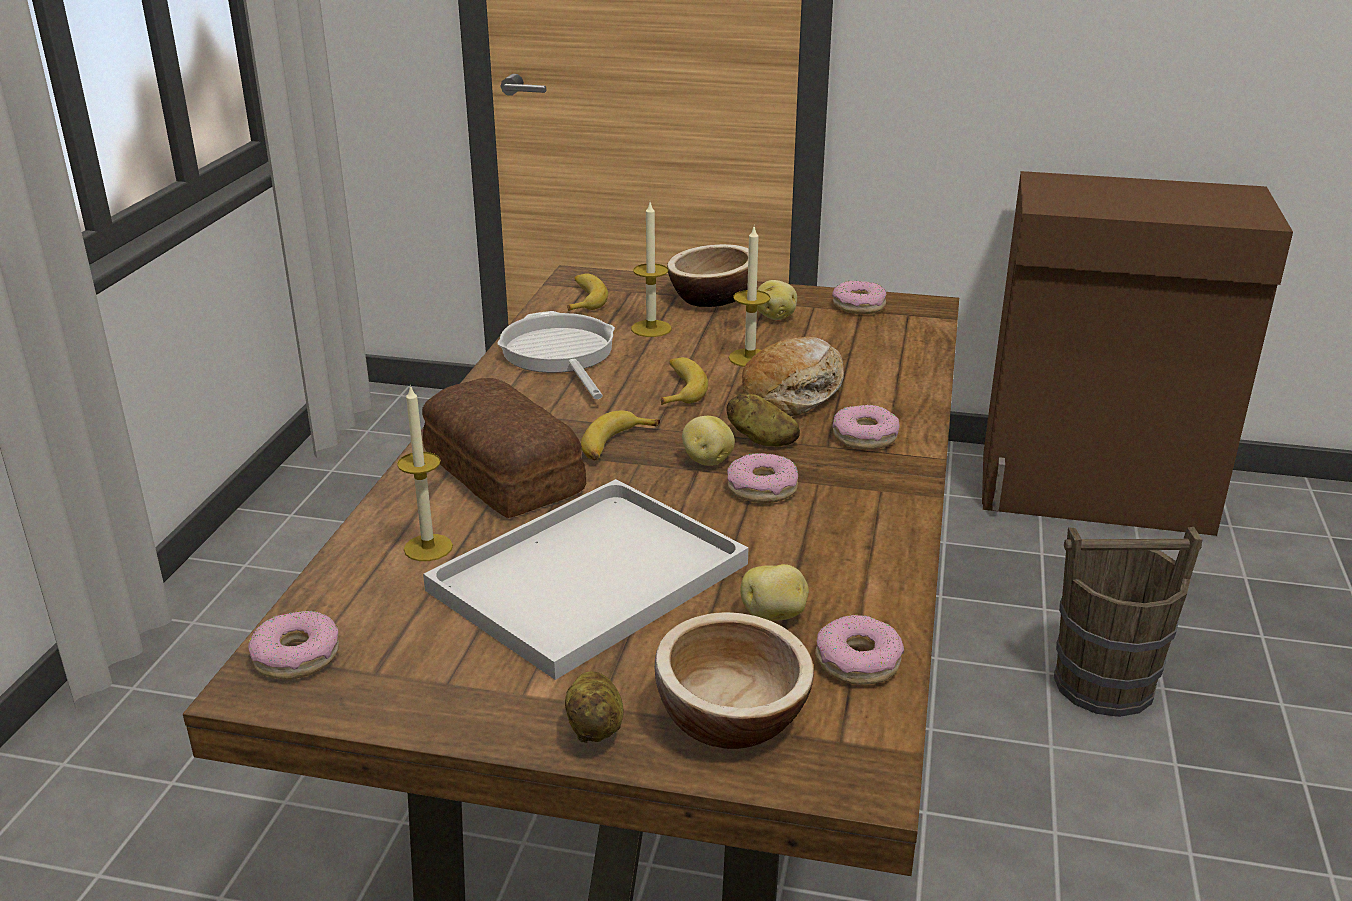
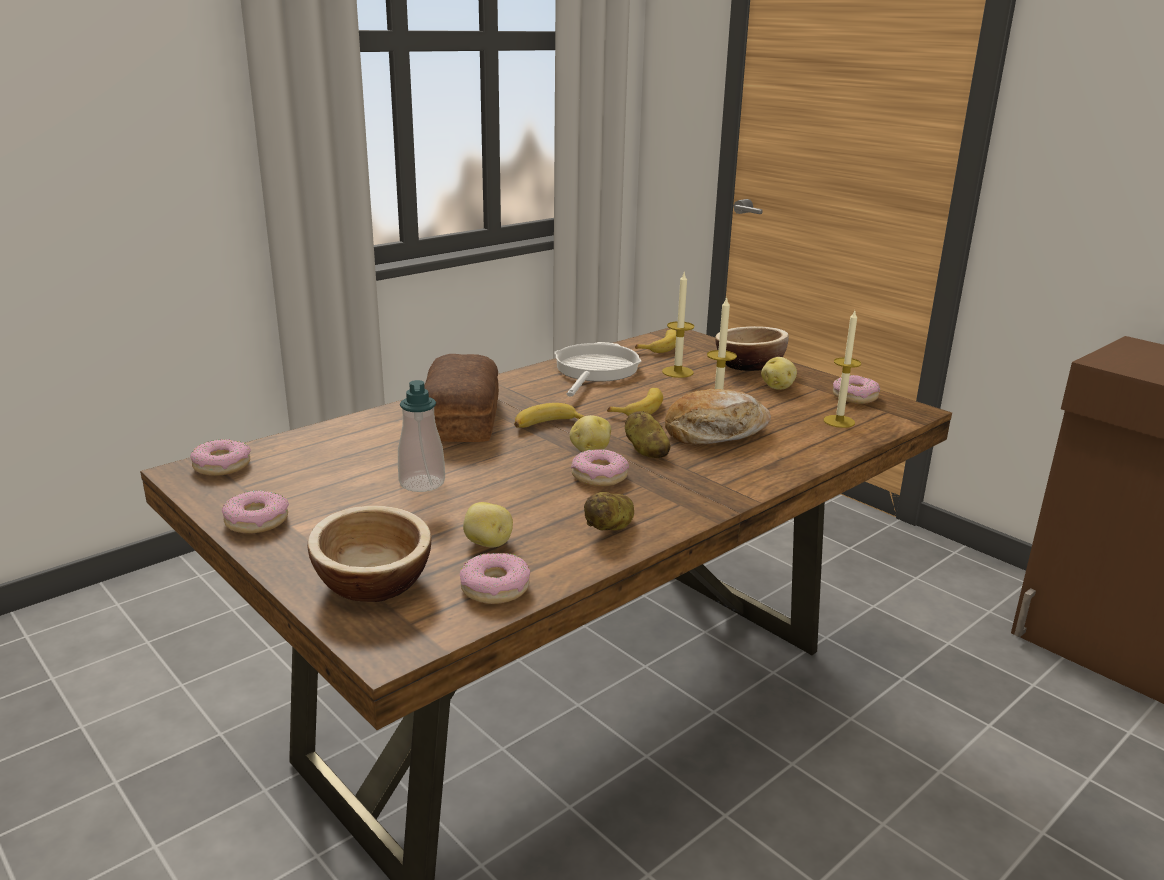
camera: 35 degrees right, 5 degrees down
(428, 547) = (361, 441): candle -> candle (839, 421)
(591, 573) = (422, 483): white tray -> soap dispenser
(596, 727) = (297, 555): potato -> potato (610, 527)
(864, 437) = (721, 471): donut -> donut (257, 521)
(1102, 684) = (983, 802): brown bucket -> none

